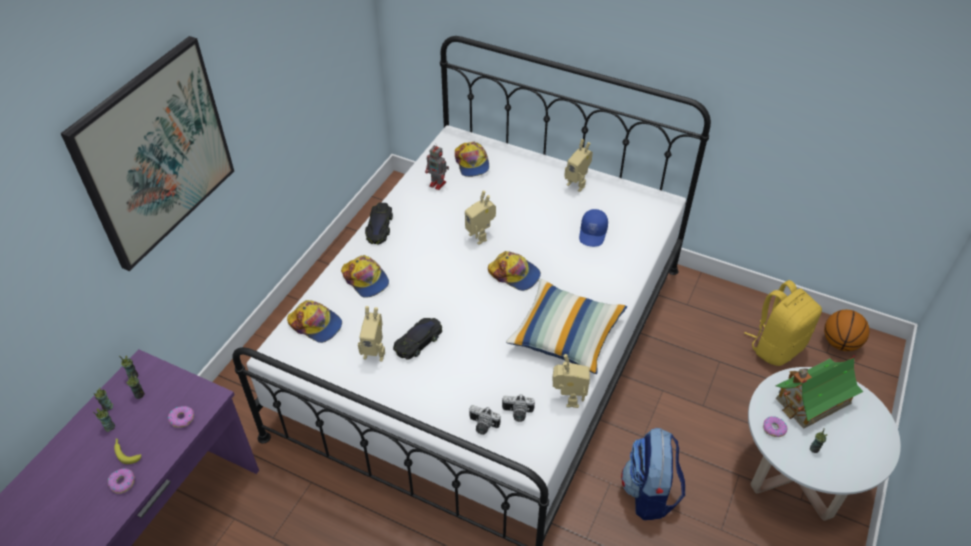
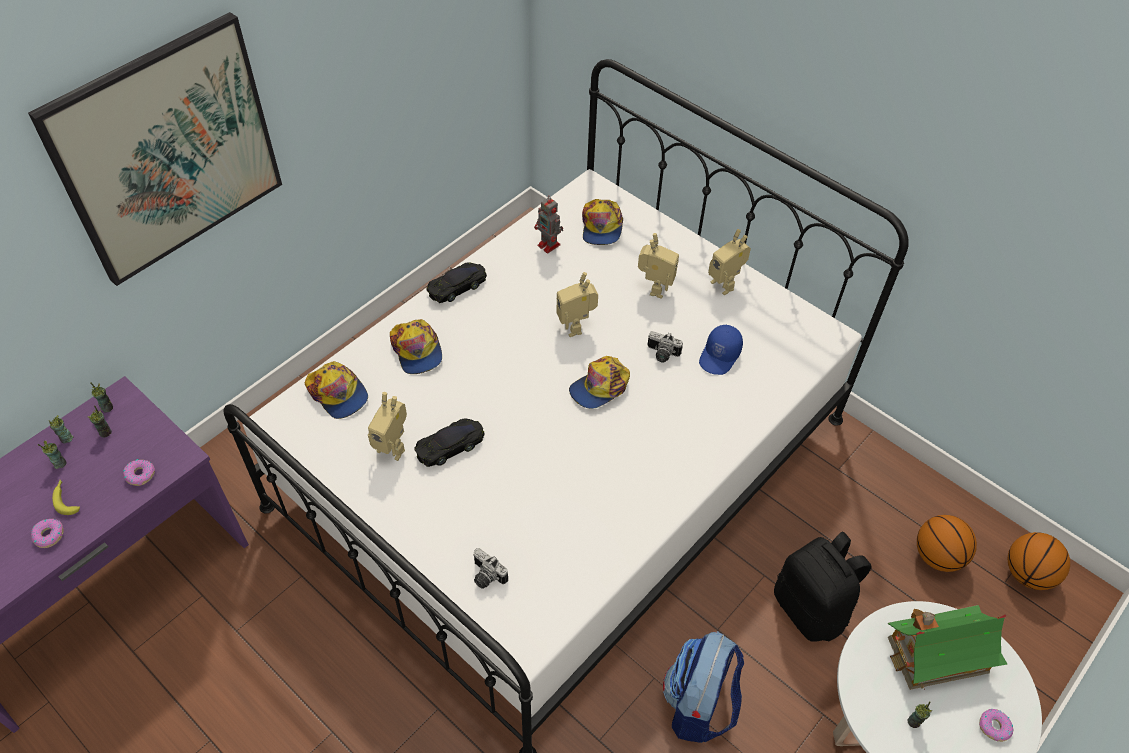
camera: 15 degrees right, 5 degrees up
(379, 227) = (457, 286): black toy car -> black toy car turned 150 degrees counterclockwise
(515, 274) = (600, 387): cap -> cap turned 90 degrees clockwise
(517, 414) = (534, 572): camera -> camera (661, 354)
(566, 335) = (634, 484): pillow -> none
(568, 398) = (605, 569): toy robot -> toy robot (654, 288)
(704, 404) = (811, 608): none -> black backpack
(774, 429) = (869, 679): donut -> donut (994, 727)
(776, 346) = (937, 556): yellow backpack -> basketball

